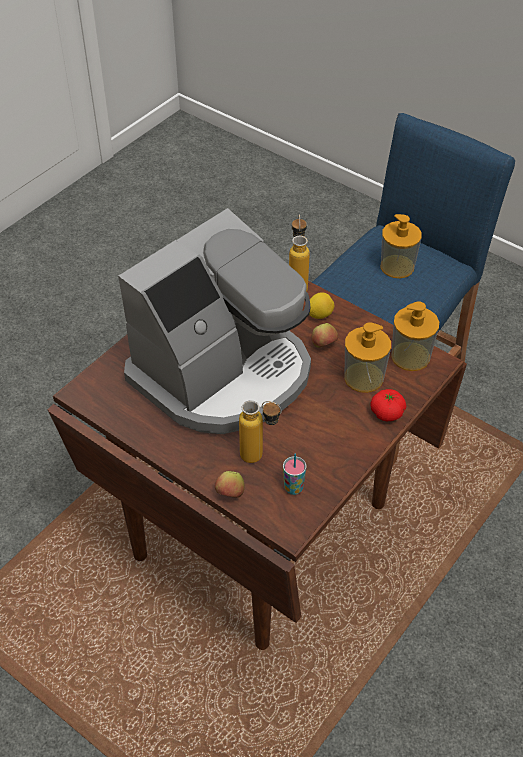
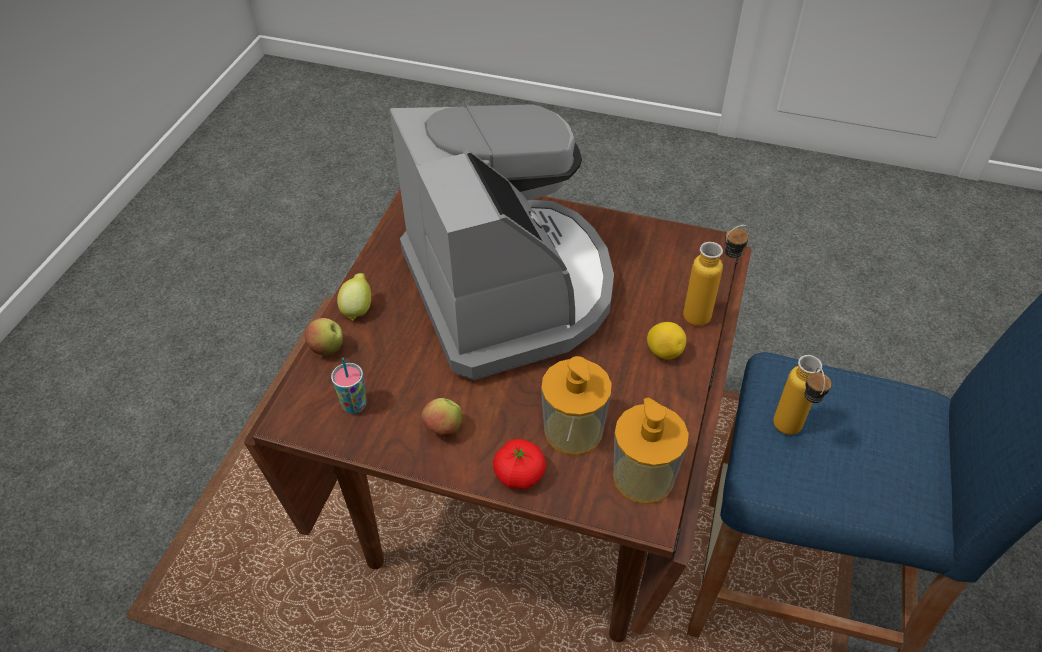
camera: 70 degrees right, 0 degrees up
(197, 467) = (358, 309): none -> lemon
(224, 374) = (509, 289): coffee machine -> coffee machine turned 135 degrees counterclockwise
(260, 457) = (391, 360): bottle -> bottle (789, 434)
(324, 345) = (609, 371): apple -> apple (443, 429)
(397, 266) = (863, 436): soap dispenser -> none

